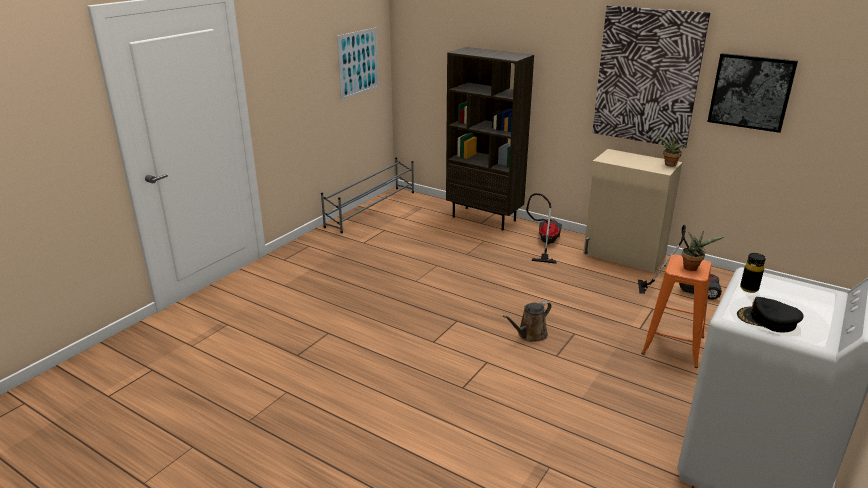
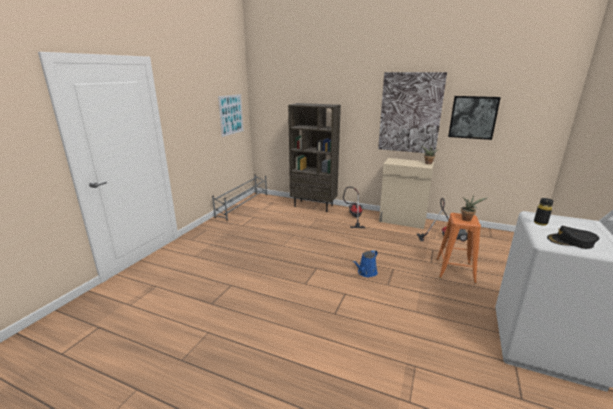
camera: 10 degrees left, 5 degrees down
(530, 335) = (366, 273): brown watering can -> blue watering can

